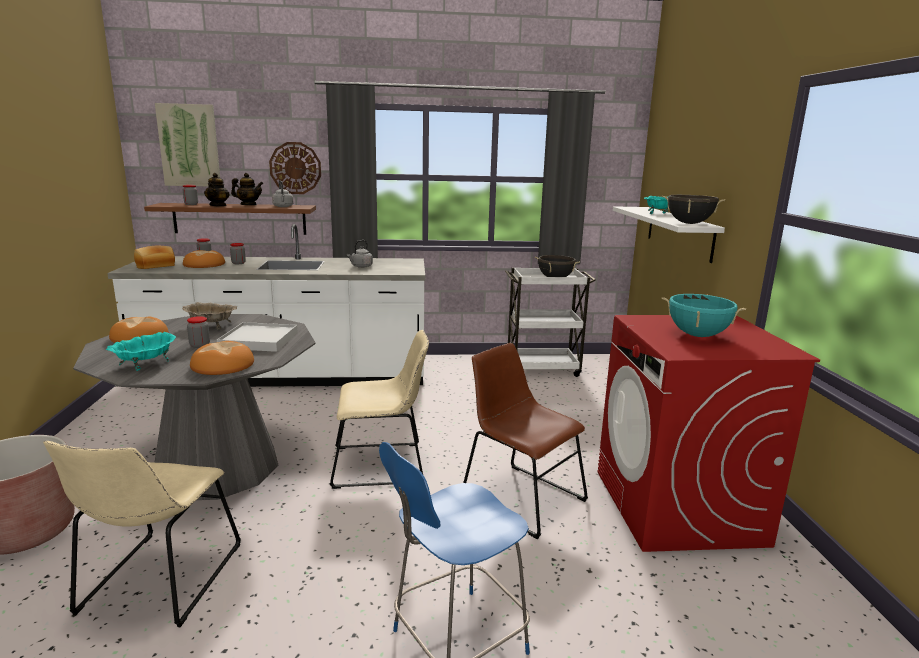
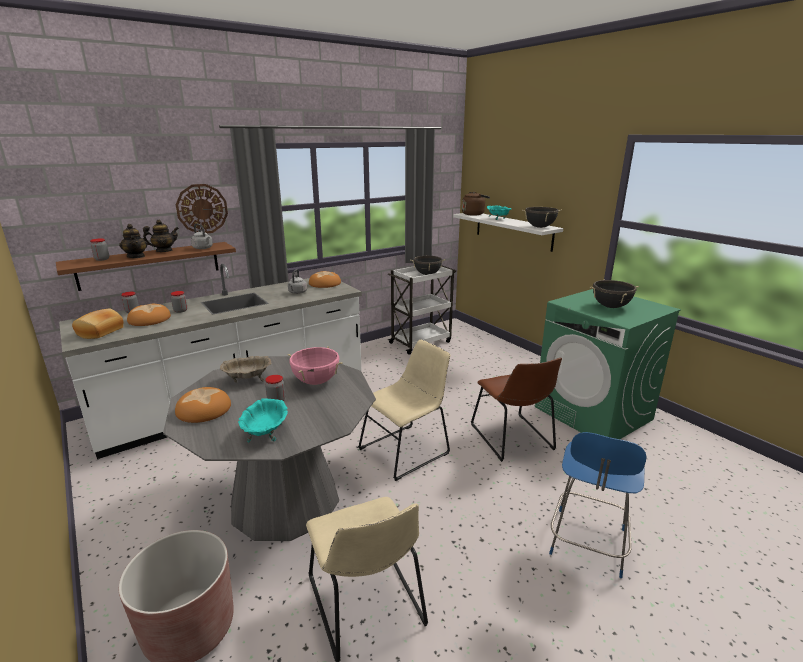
camera: 30 degrees left, 5 degrees up
(189, 145) = (84, 197): picture -> none
(222, 365) = (331, 413): bread -> bread (324, 284)
(259, 340) = (316, 381): white tray -> pink cooking pot
(519, 497) = (513, 439): brown chair -> brown chair turned 120 degrees counterclockwise
(640, 208) = (474, 214): none -> brown kettle
(678, 507) = (593, 413): red washing machine -> green washing machine
(697, 335) = (610, 307): turquoise cooking pot -> black cooking pot

